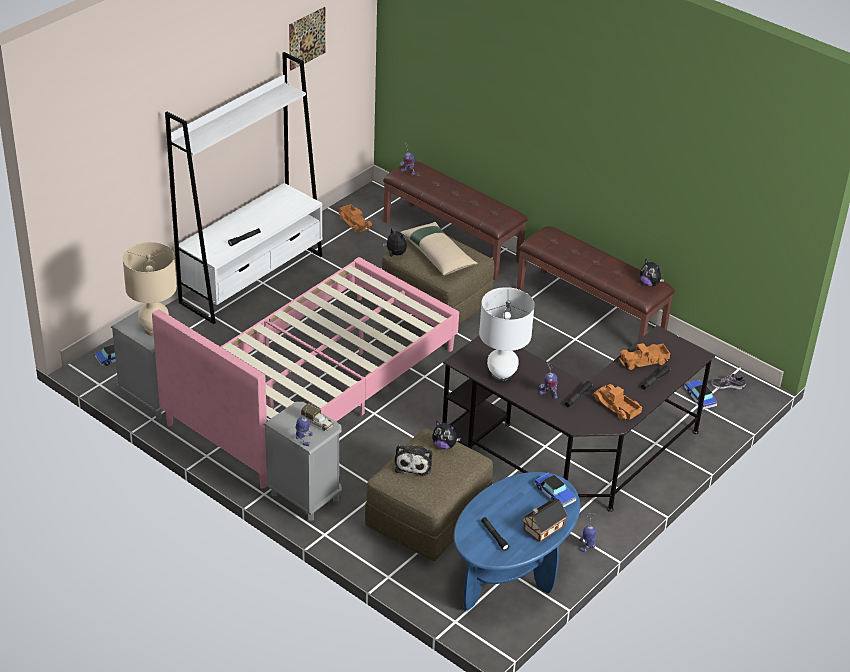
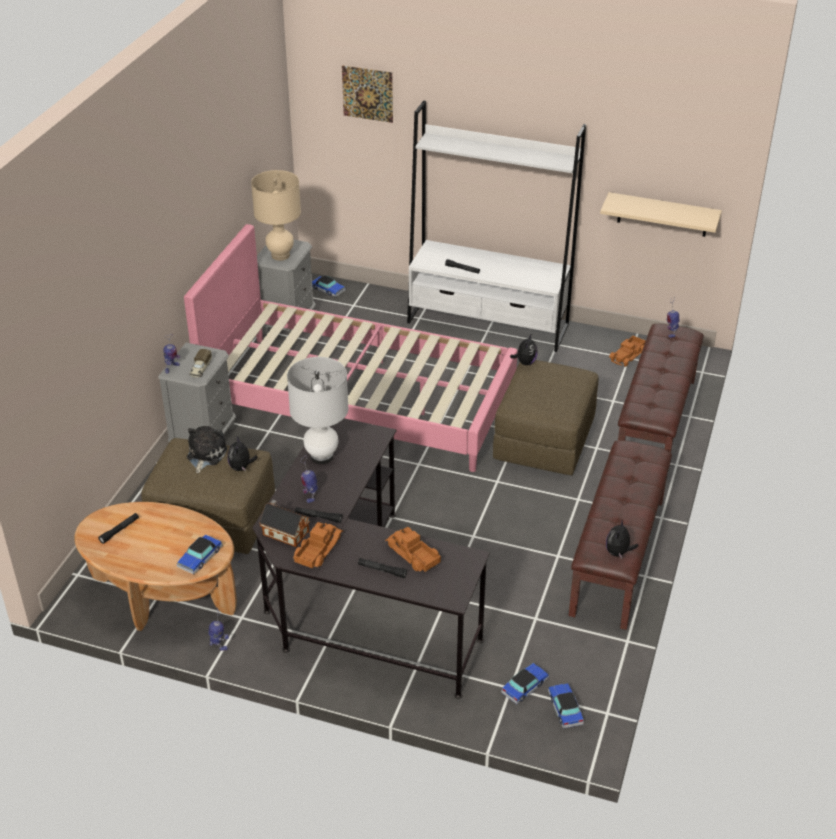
camera: 70 degrees right, 0 degrees up
(307, 38) = (629, 130): picture -> picture (367, 94)
(334, 93) = (662, 215): none -> beige shelf
(413, 463) = (205, 455): plush toy -> plush toy turned 120 degrees clockwise
(438, 254) = (546, 388): beige pillow -> none
(512, 569) = (163, 596): blue coffee table -> brown coffee table
(542, 528) = (143, 561): toy house -> toy house (284, 532)
(727, 386) = (565, 708): shoe -> toy car

